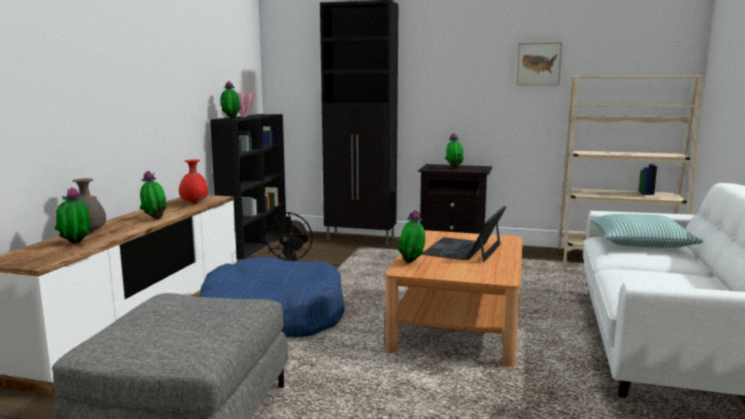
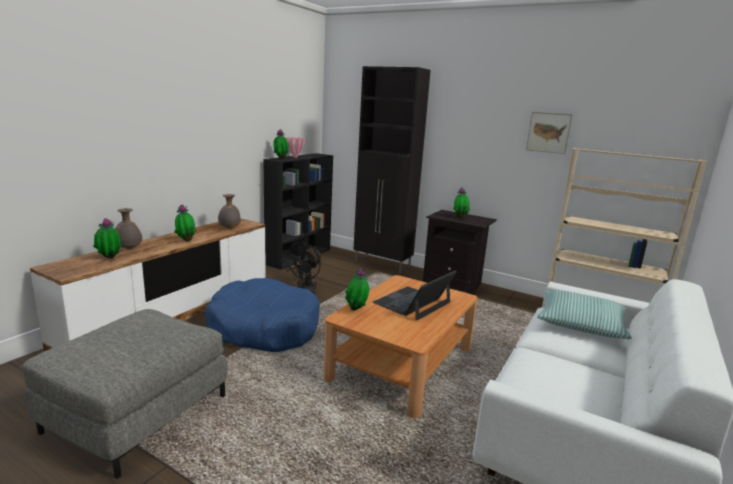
camera: 15 degrees right, 5 degrees up
(194, 203) = (229, 228): red vase -> grey vase

